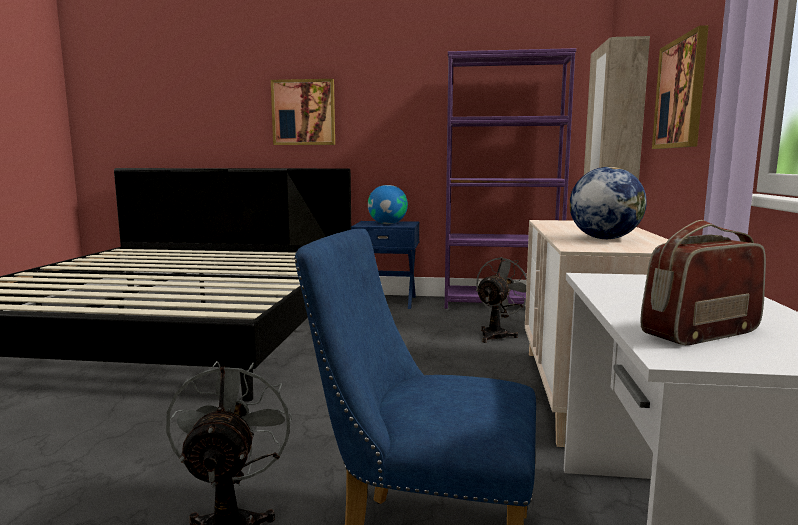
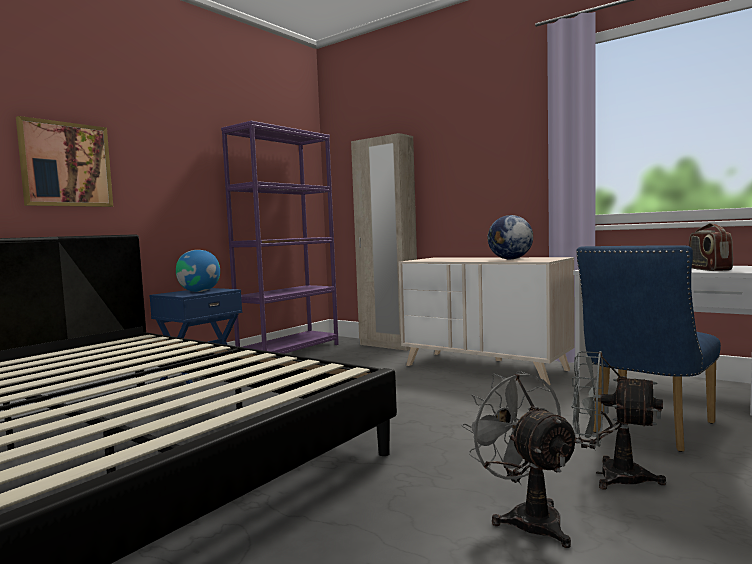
camera: 60 degrees left, 5 degrees down
(497, 334) = (356, 364): grey fan -> grey fan (527, 518)
(681, 93) = (469, 175): picture -> none

